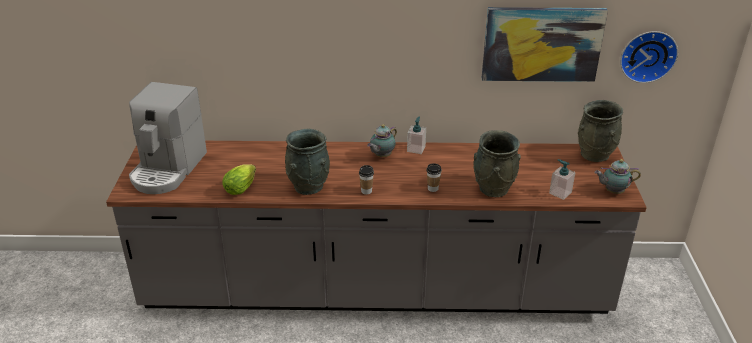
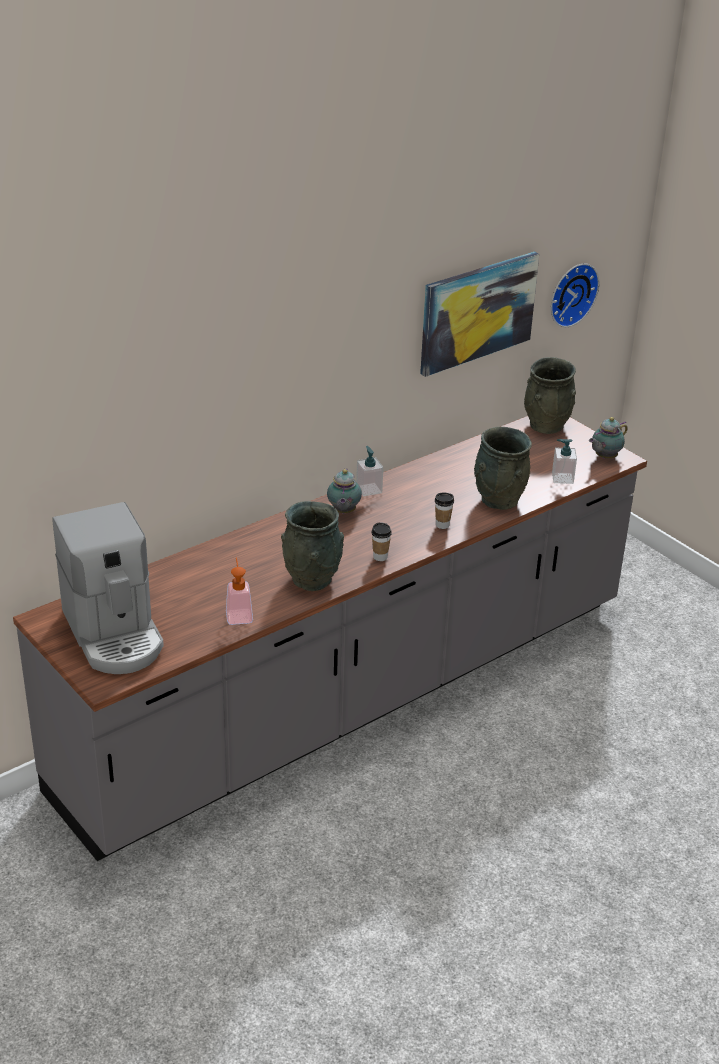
camera: 40 degrees left, 0 degrees up
(242, 187) = (239, 614): lettuce -> soap dispenser

